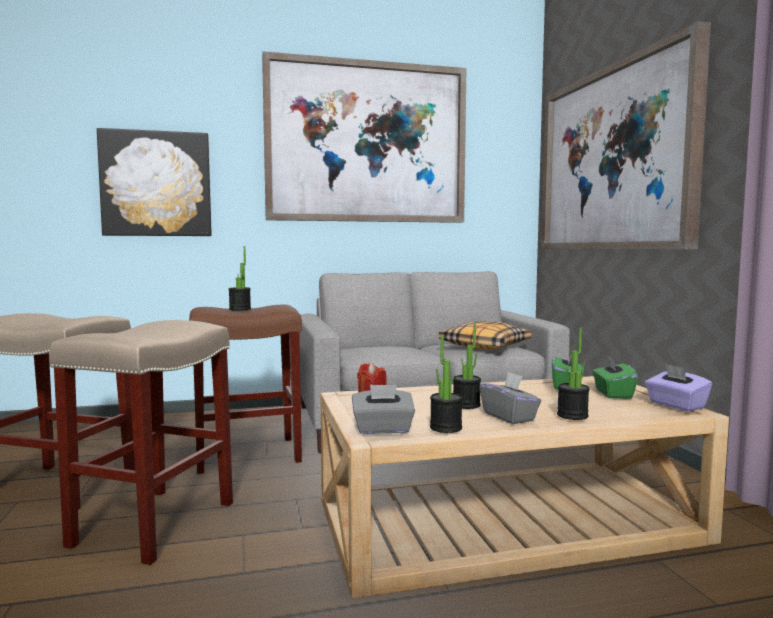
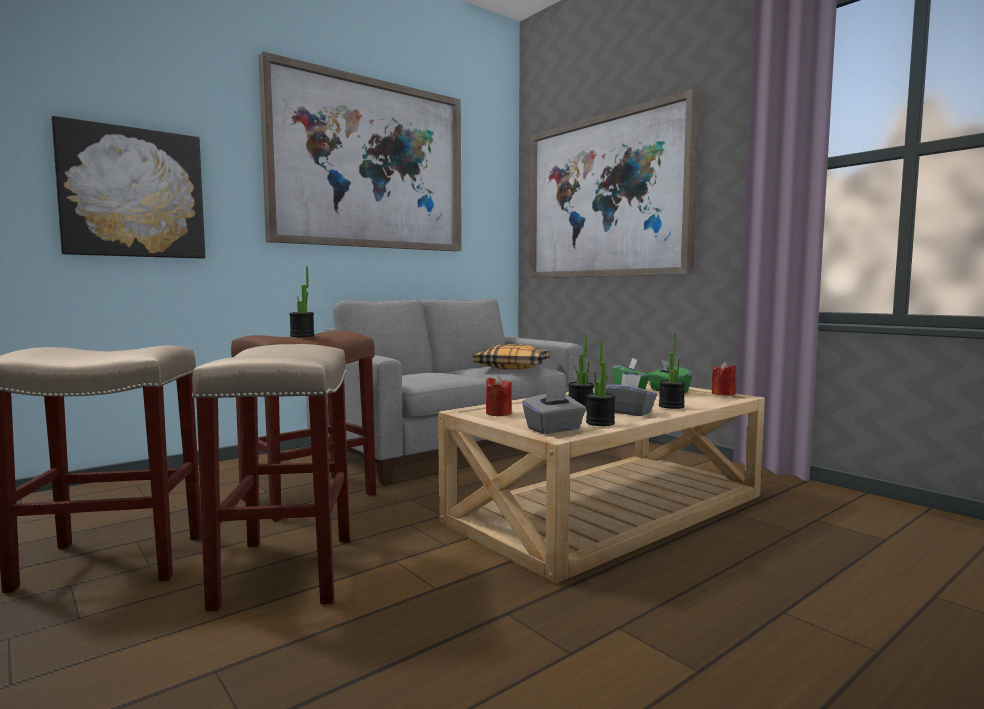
camera: 25 degrees left, 0 degrees up
(676, 405) = (723, 394): purple tissue box -> red candle

